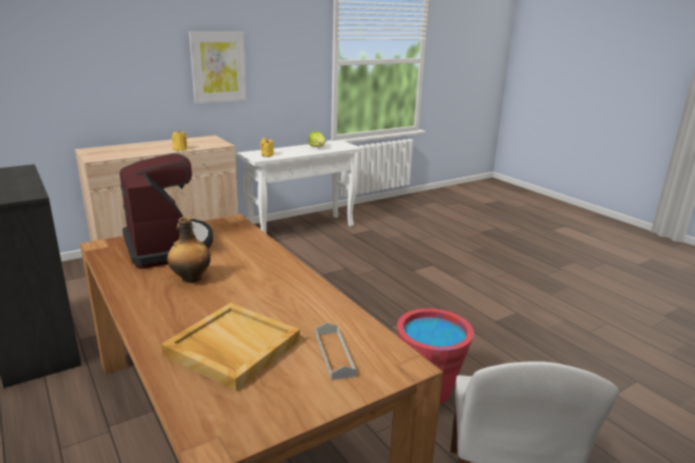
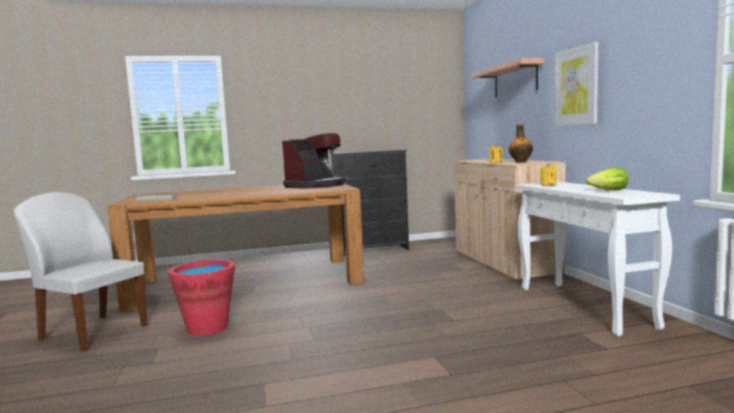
camera: 110 degrees right, 15 degrees down
(106, 49) = (515, 80): none -> shelf
(168, 246) = (316, 186): coffee machine -> coffee machine turned 45 degrees counterclockwise
(190, 278) = (268, 189): bottle -> bottle (520, 162)
(231, 348) = (192, 193): beige tray -> none

